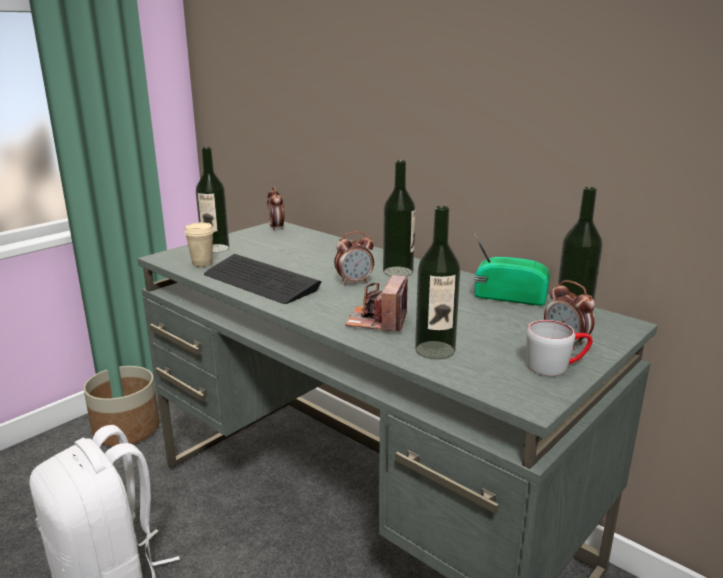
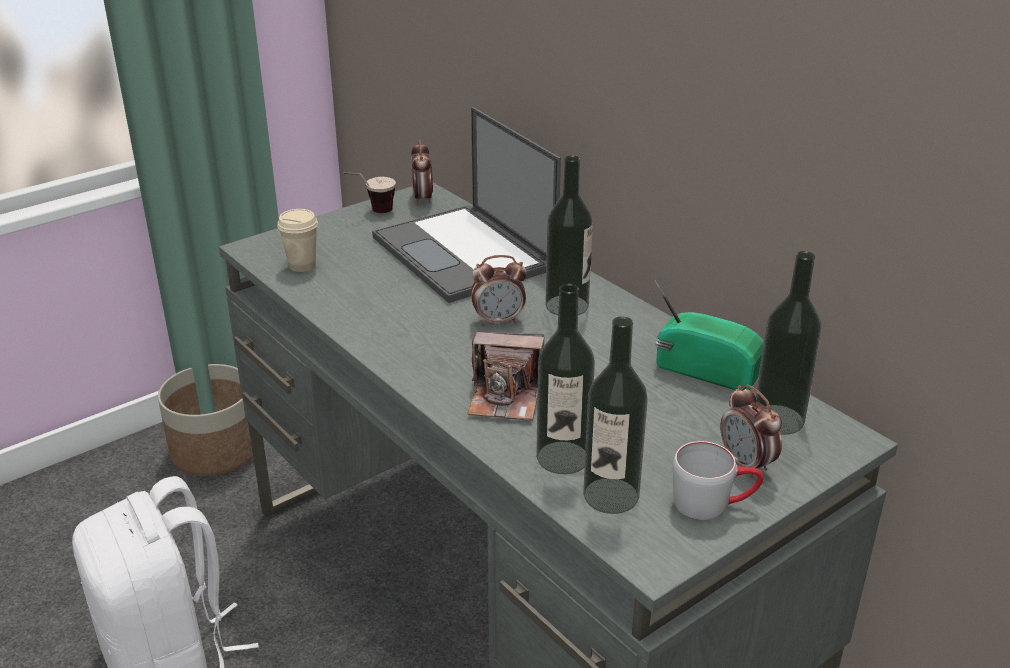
camera: 10 degrees right, 10 degrees up
(215, 248) = (326, 236): bottle -> bottle (611, 495)
(243, 236) = (371, 212): none -> cup
(260, 281) = (371, 307): keyboard -> none
(316, 251) = (465, 253): none -> laptop
(378, 321) = (506, 398): camera -> camera turned 105 degrees counterclockwise

